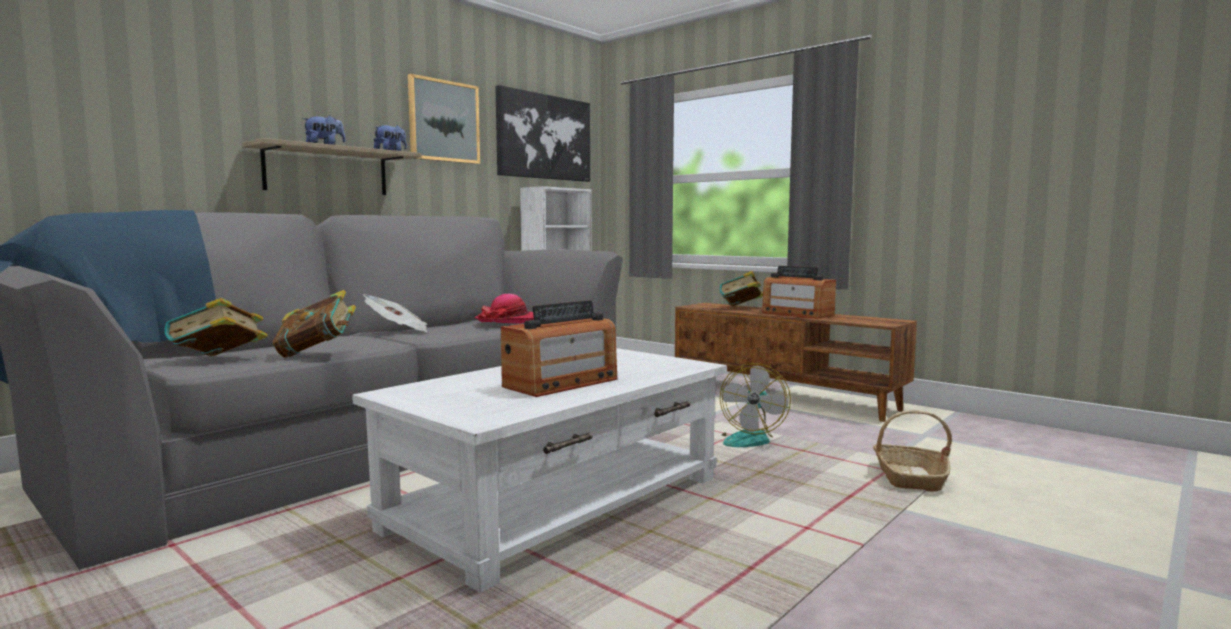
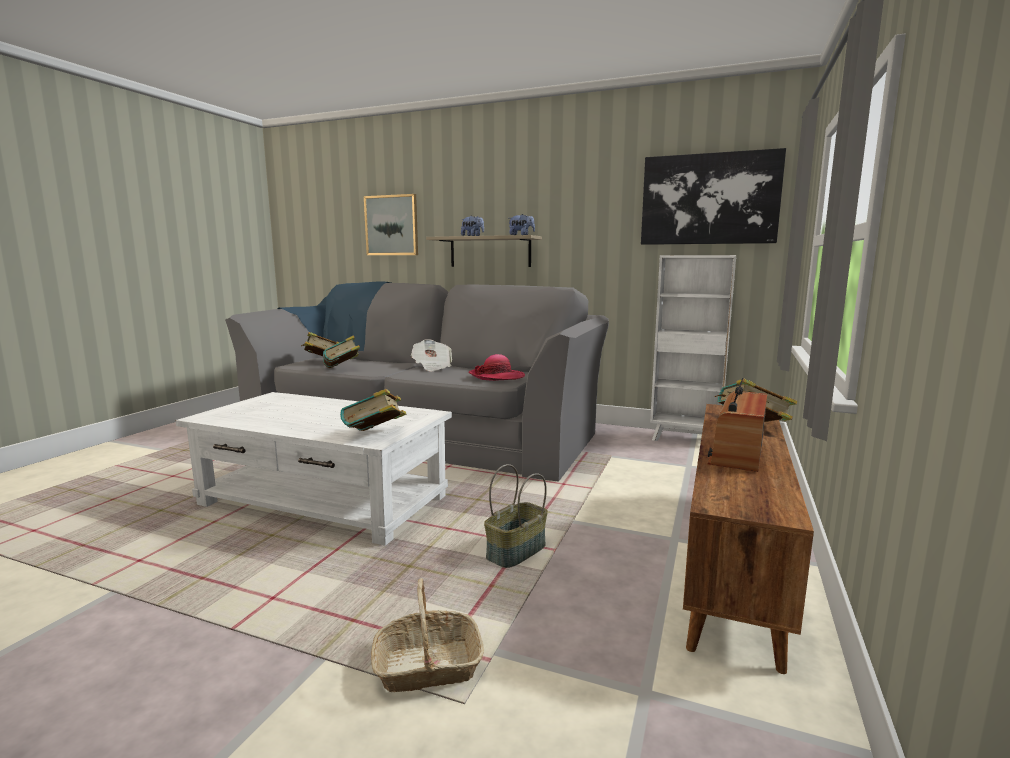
camera: 70 degrees right, 5 degrees up
(443, 121) = (586, 202): picture -> picture (392, 225)
(561, 383) = (297, 418): radio -> none
(678, 364) = (375, 436): none -> book
(748, 439) = (516, 552): fan -> basket

